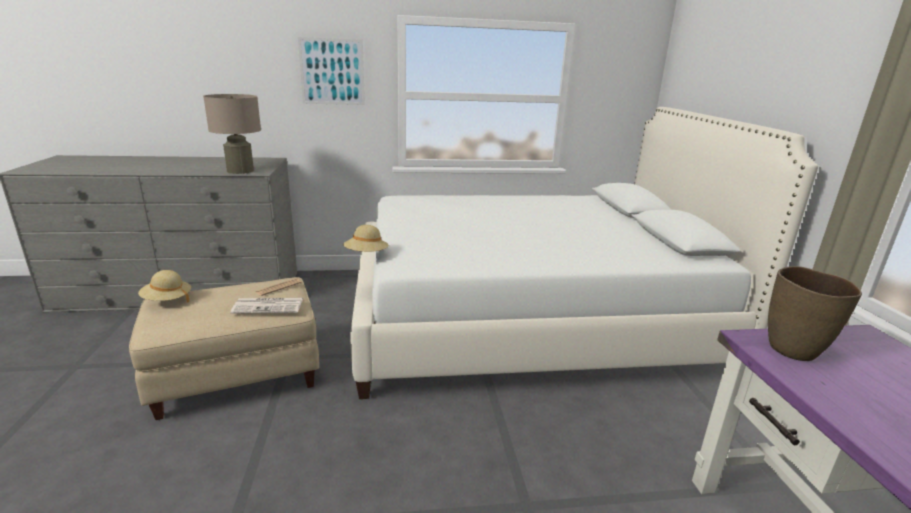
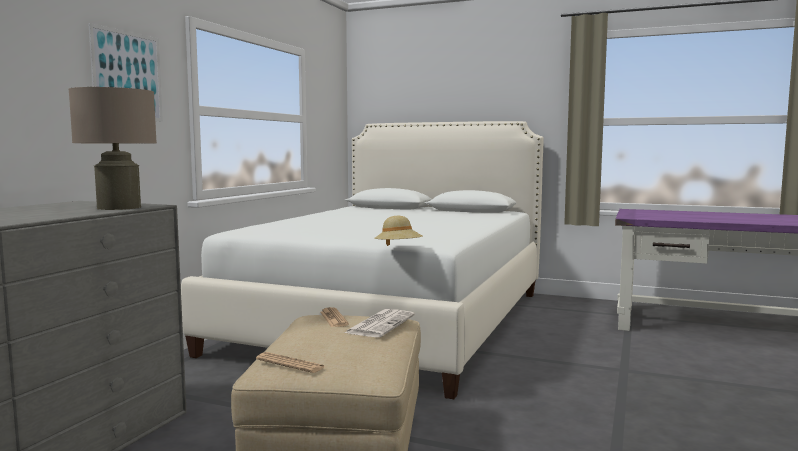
camera: 60 degrees left, 15 degrees down
(167, 300) = (290, 363): beige hat -> newspaper
(793, 350) = (642, 216): brown vase -> none

